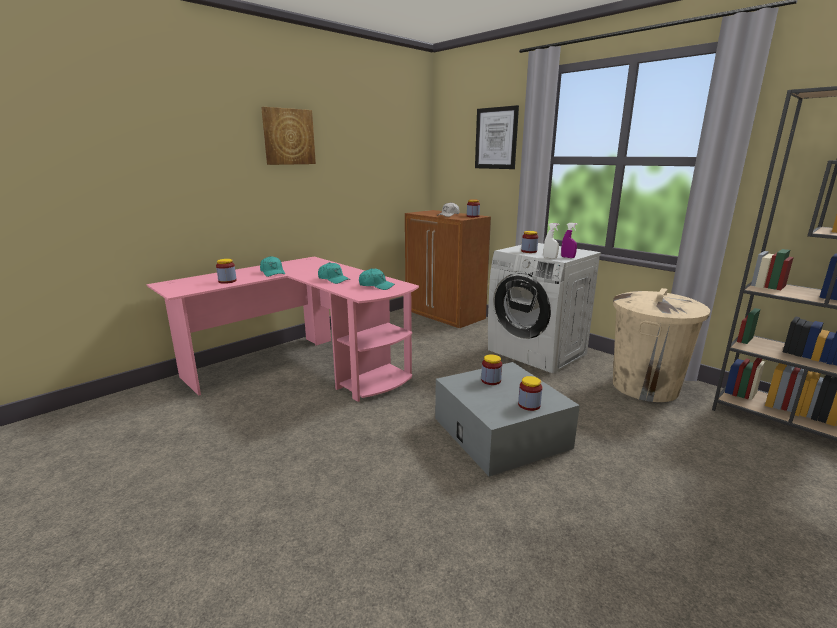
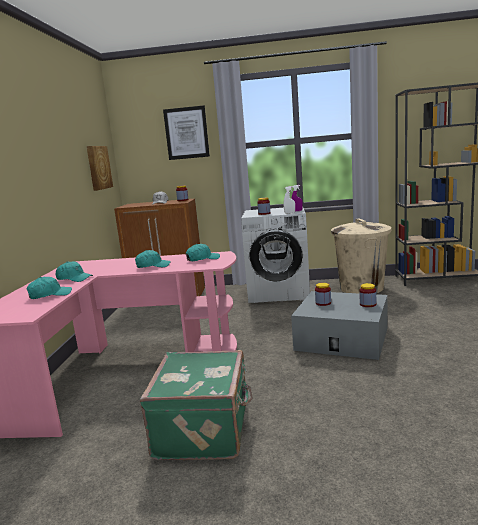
camera: 40 degrees left, 5 degrees down
(227, 281) = (50, 295): jar -> turquoise cap
(256, 444) = (205, 430): none -> green suitcase
(288, 137) = (32, 136): picture -> picture (98, 167)

